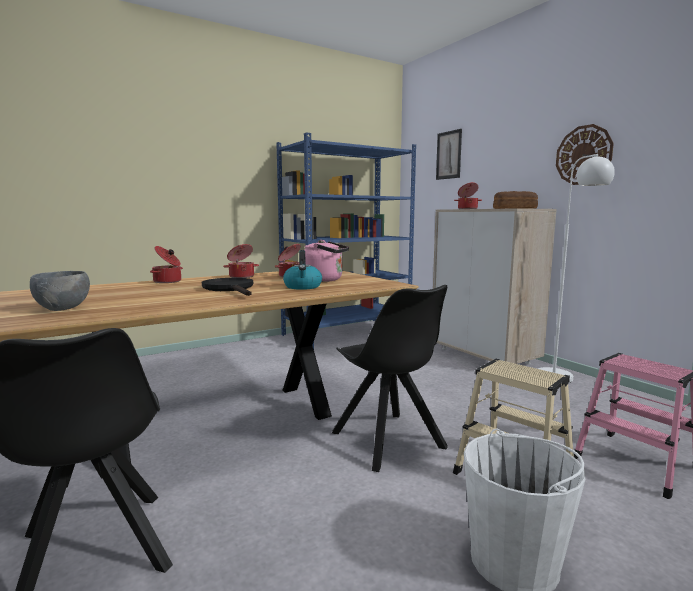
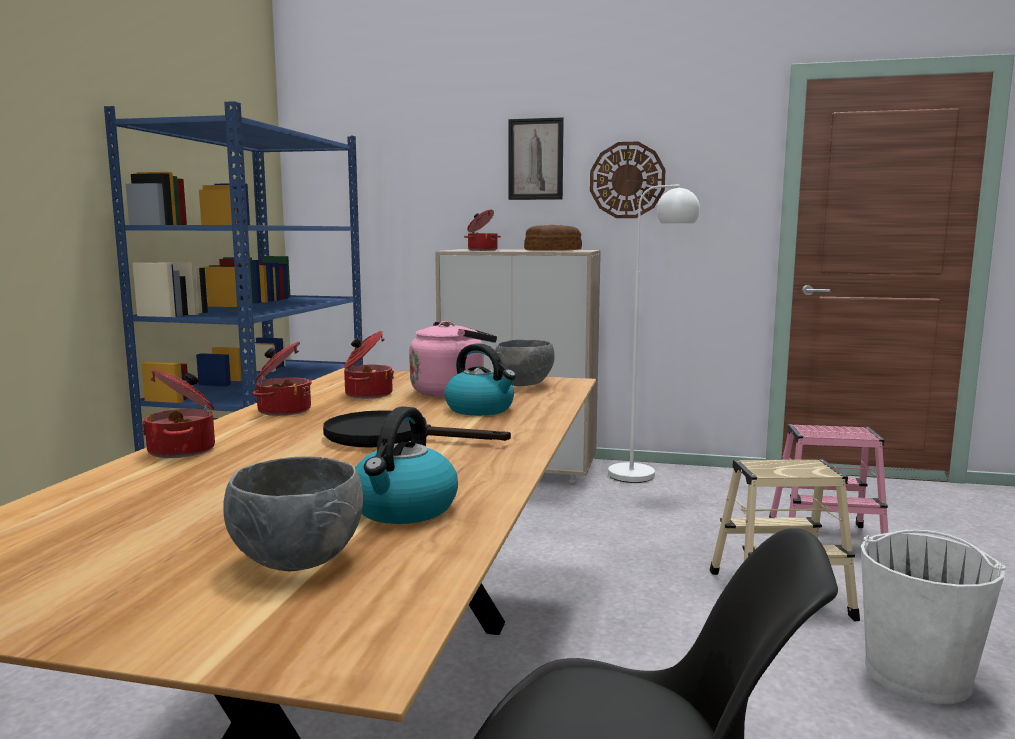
camera: 45 degrees left, 0 degrees up
(134, 306) = (403, 509): none -> kettle
(368, 282) = (524, 385): none -> grey bowl
(388, 441) = (628, 620): black chair -> none
(448, 155) = (396, 158): picture -> picture (535, 159)

